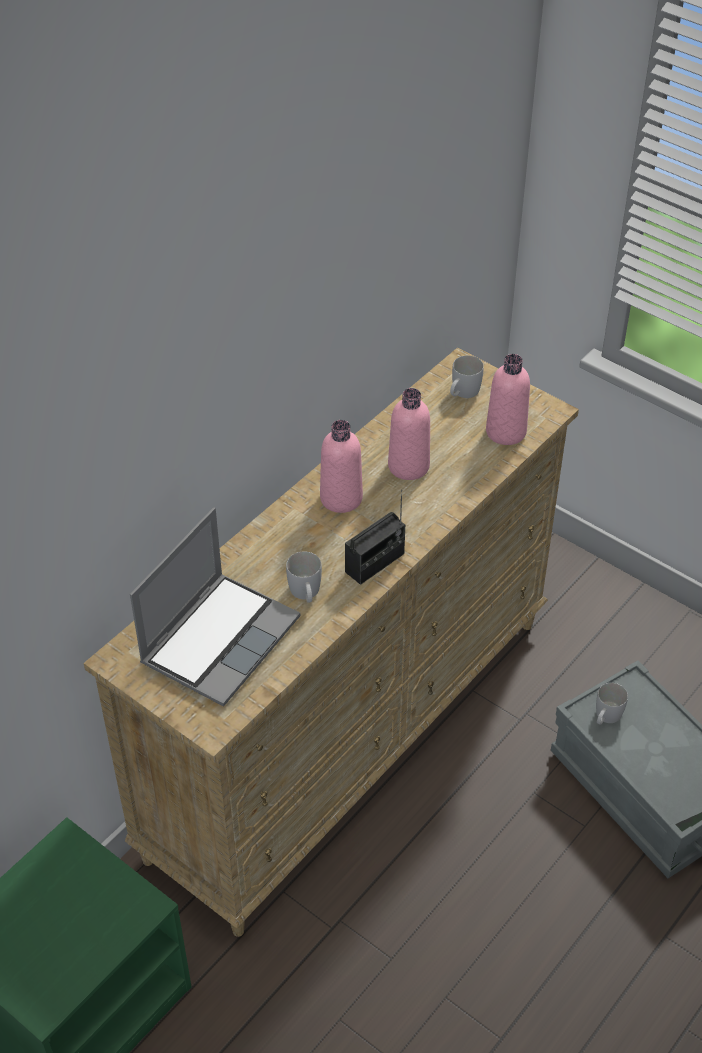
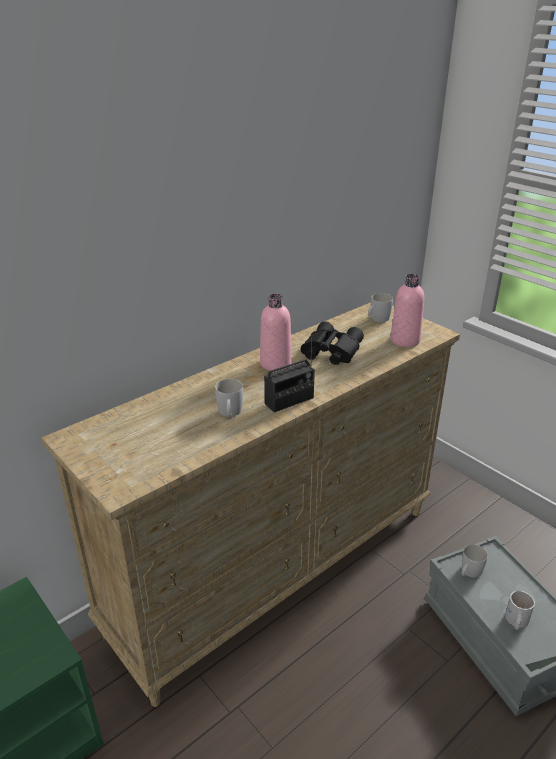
camera: 10 degrees right, 15 degrees down
(220, 639) = (152, 434): laptop -> none
(408, 466) = (329, 351): pink bottle -> black binoculars
(663, 772) = (515, 621): none -> white mug

